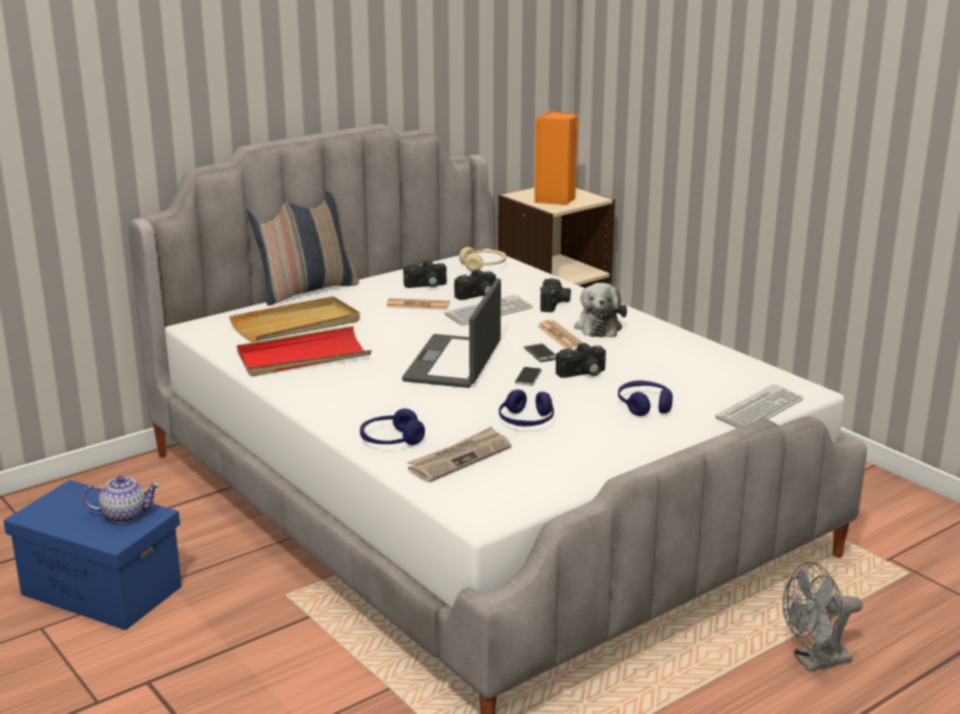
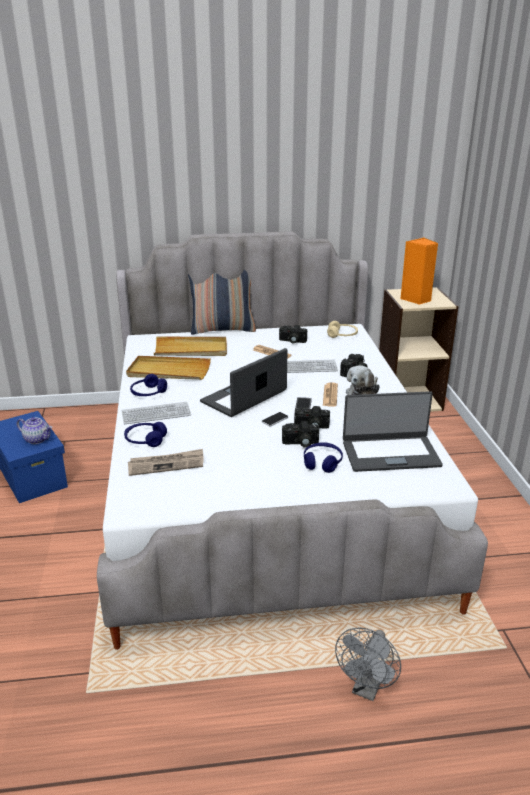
camera: 30 degrees right, 5 degrees up
(303, 357) = (168, 371): red tray -> beige tray
(477, 296) = (314, 355): camera -> camera (300, 443)
(526, 421) = (235, 451): blue headphones -> blue headphones (148, 393)
(706, 377) = (390, 453): none -> laptop
(759, 409) = (398, 490): keyboard -> keyboard (156, 414)
(815, 661) = (367, 689): grey fan -> grey fan turned 75 degrees counterclockwise

